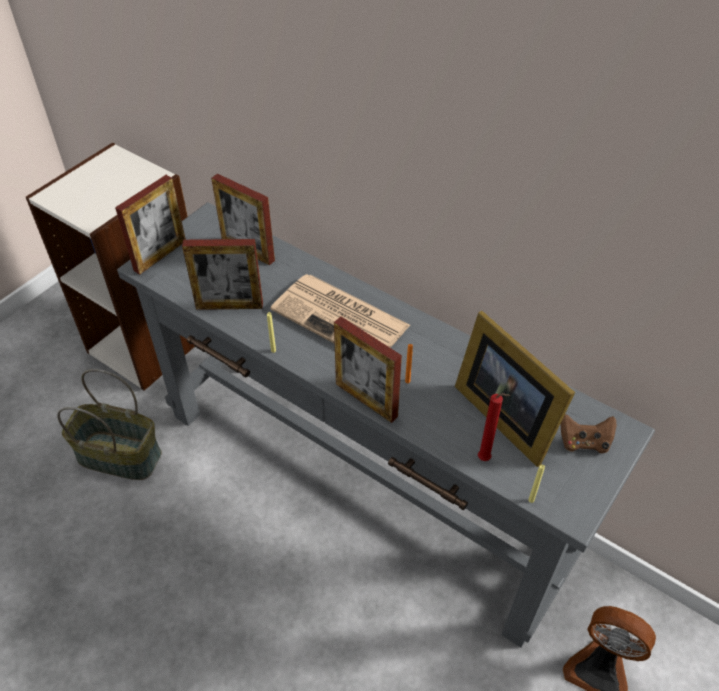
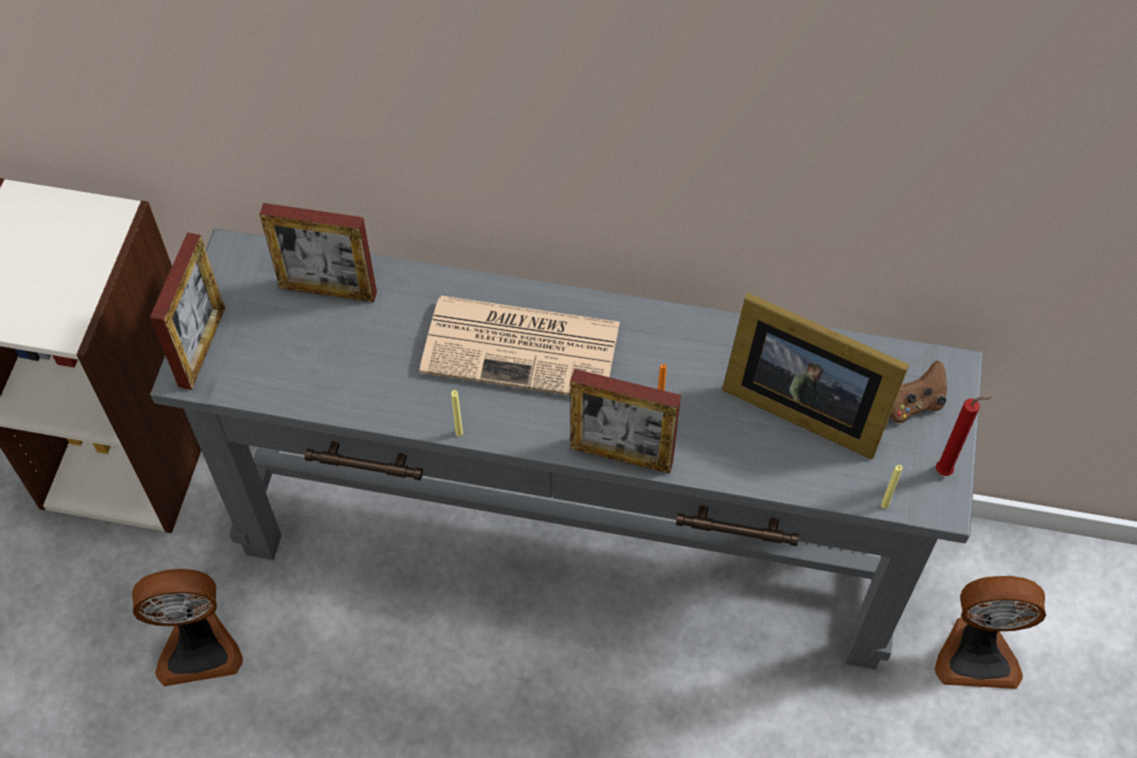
camera: 25 degrees left, 10 degrees up
(120, 455) = (198, 646): basket -> fan
(229, 305) = (356, 388): picture frame -> none
(486, 459) = (808, 475): red candle -> red candle (946, 472)

